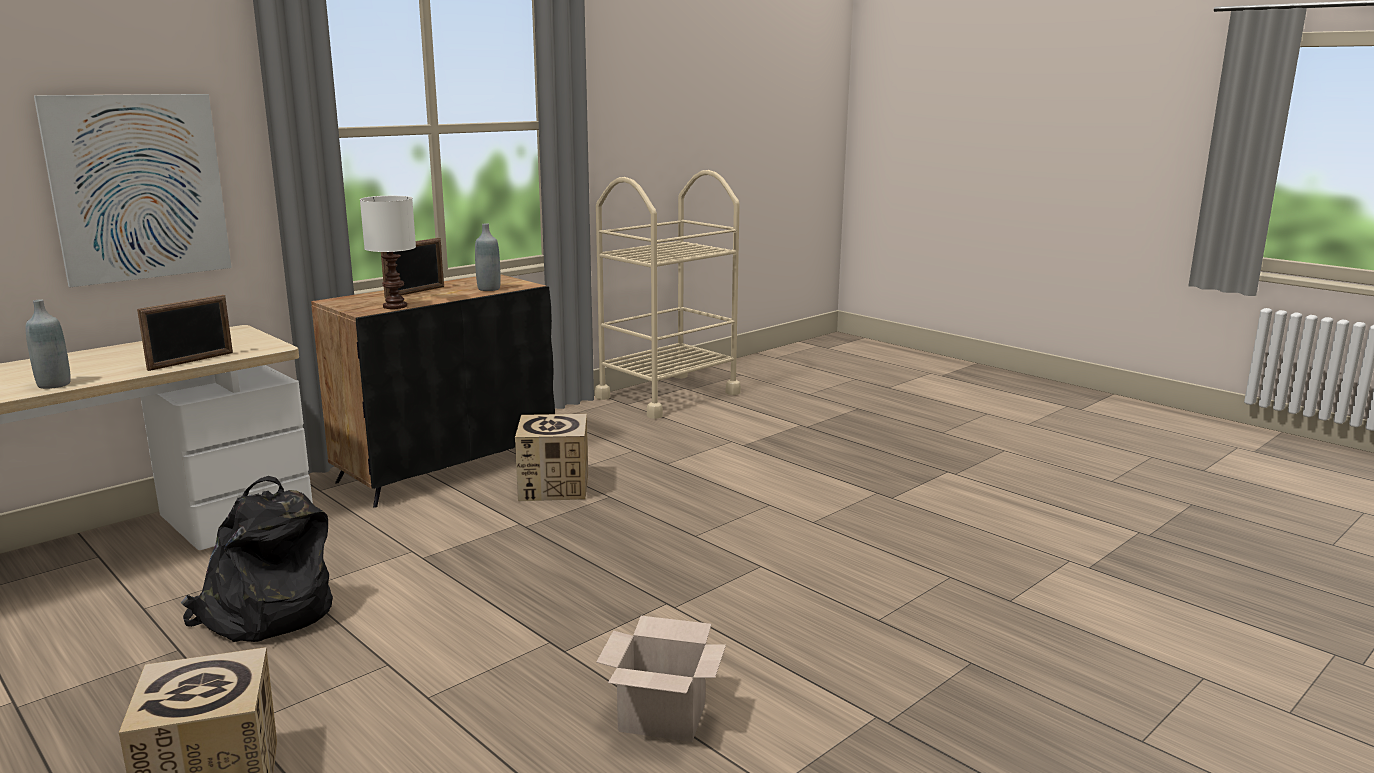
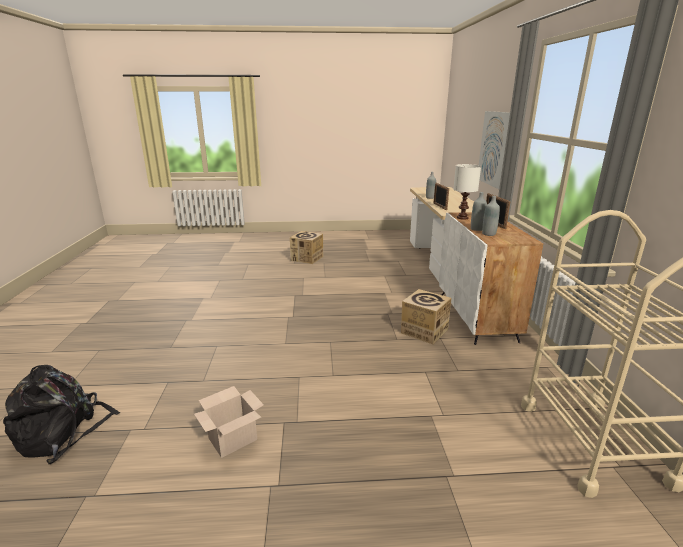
camera: 130 degrees right, 5 degrees up
(266, 613) = (375, 270): black backpack -> black backpack (64, 432)
(447, 467) = (477, 316): black cabinet -> white cabinet
(467, 294) = (477, 229): none -> grey bottle
(659, 718) = (246, 296): cardboard box -> cardboard box (233, 438)

